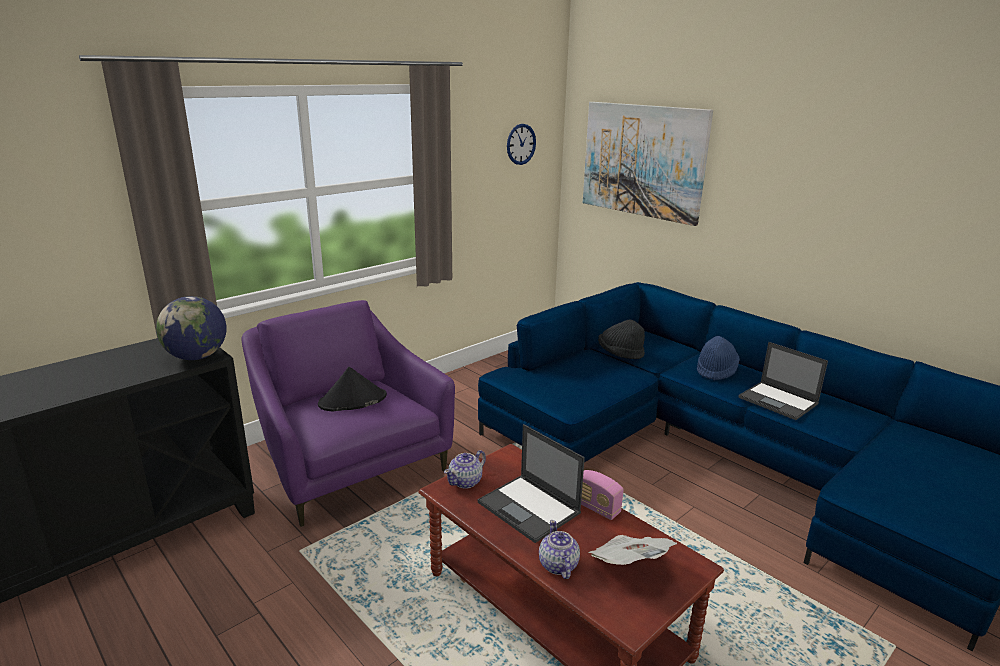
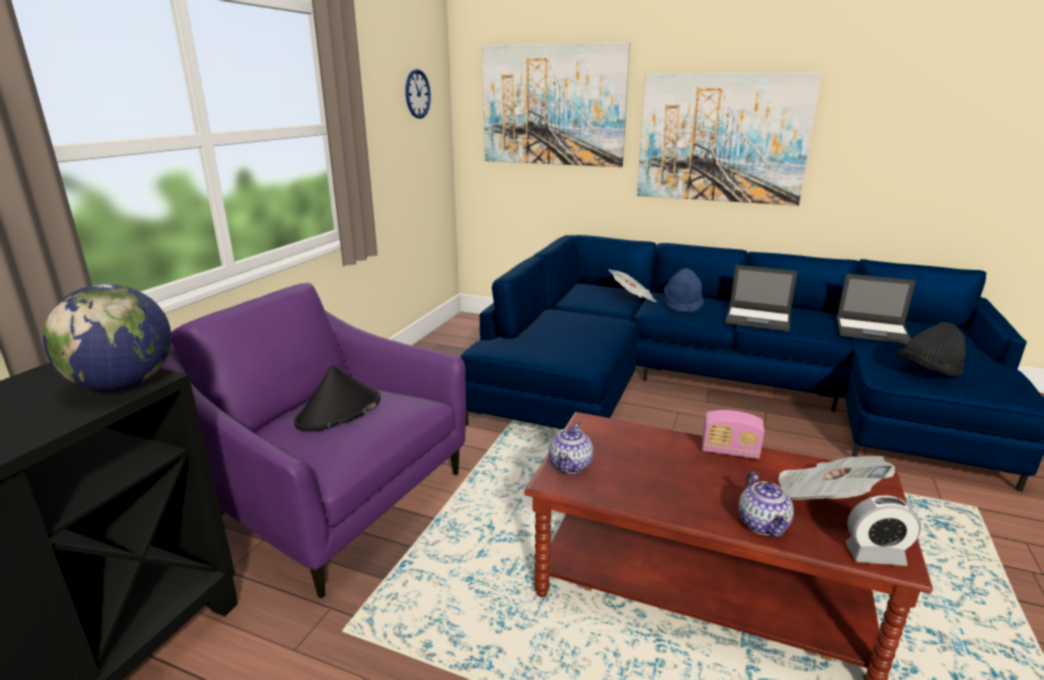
camera: 25 degrees left, 0 degrees up
(530, 508) = (668, 472): laptop -> laptop (873, 331)
(558, 565) = (762, 524): teapot -> teapot turned 150 degrees counterclockwise
(618, 615) = (875, 555): none -> alarm clock
(620, 354) = (584, 307): black hat -> black hat (928, 372)
(674, 354) = (632, 298): none -> newspaper
(791, 212) = (722, 138): none -> picture

